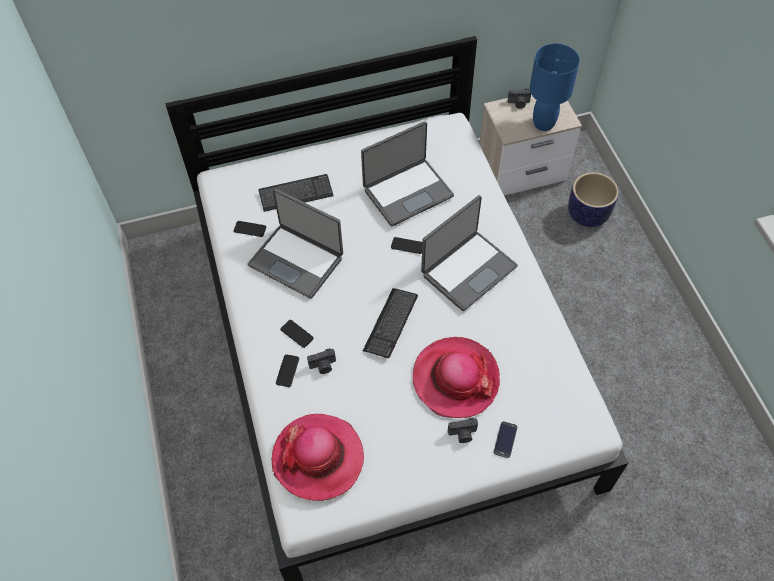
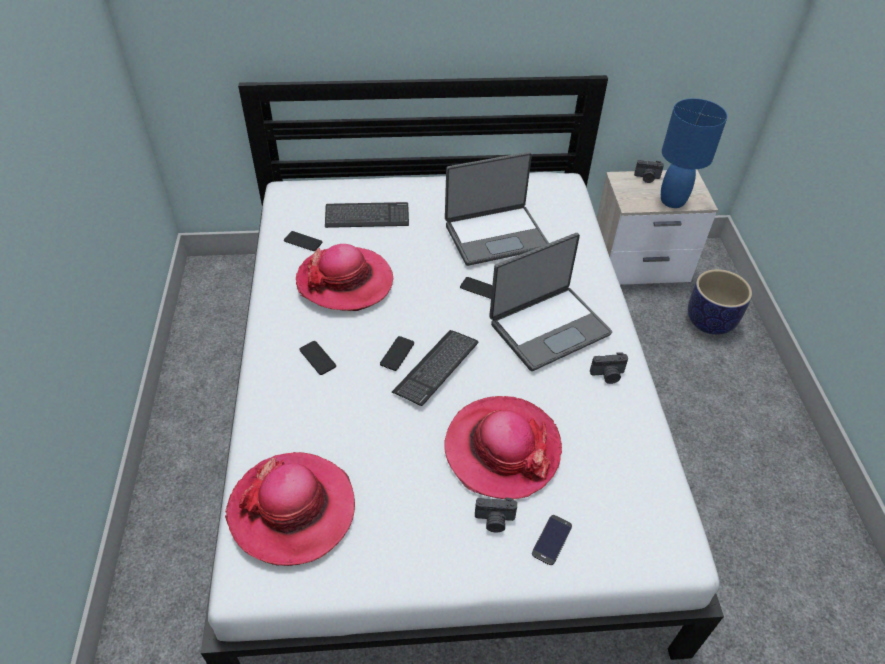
camera: 10 degrees right, 10 degrees down
(287, 371) = (291, 397): phone -> phone (397, 353)
(297, 260) = (345, 281): laptop -> hat
(323, 366) = (337, 400): camera -> camera (608, 375)

